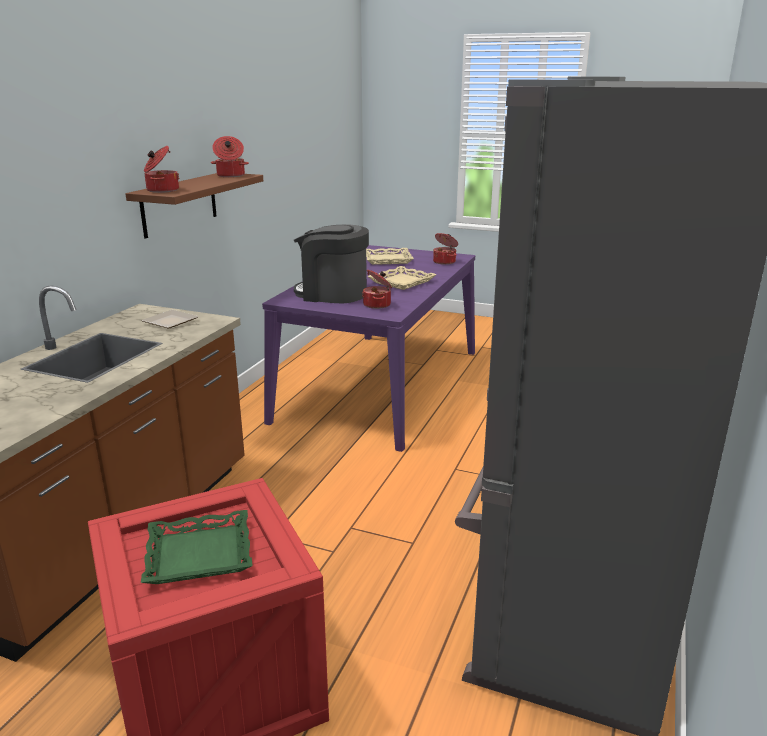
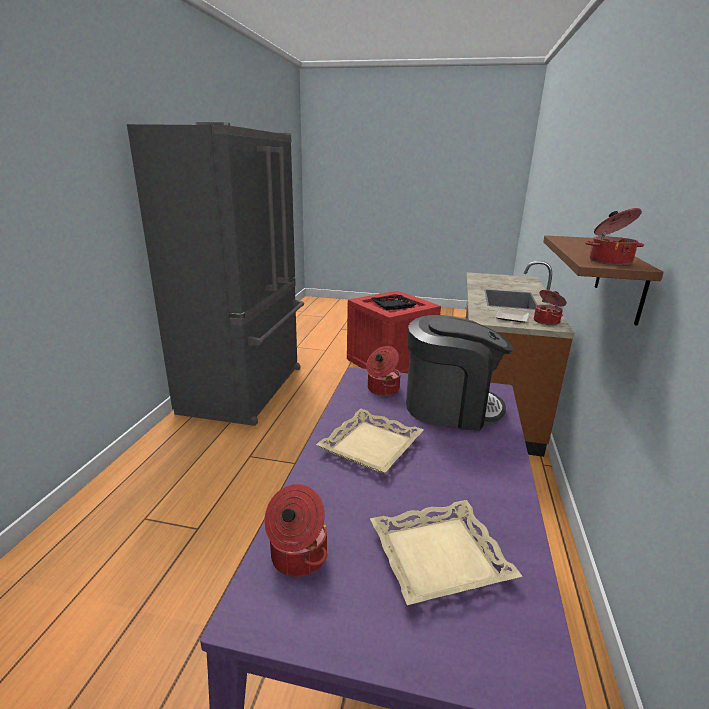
camera: 170 degrees right, 0 degrees up
(162, 190) = (582, 240): cooking pot -> cooking pot (547, 321)
(199, 555) = (393, 305): green tray -> black tray

